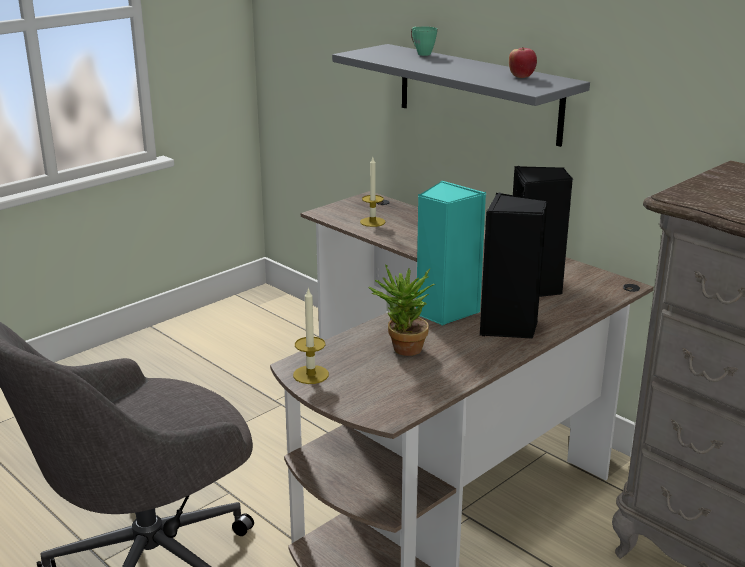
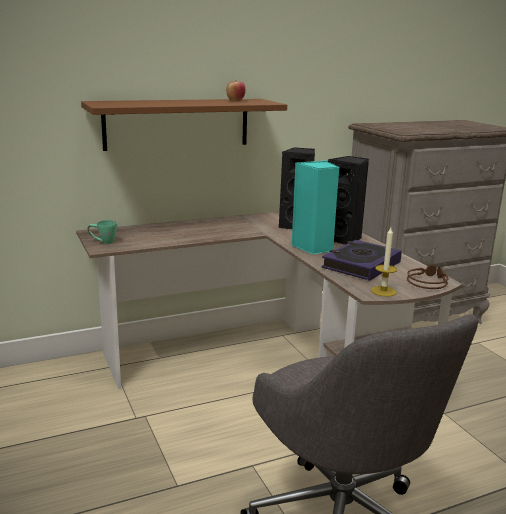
camera: 70 degrees left, 5 degrees down
(372, 222) = (143, 239): candle -> none
(374, 403) = (426, 282): none -> brown headphones
(402, 350) = (361, 265): potted plant -> book
(421, 53) = (132, 101): green mug -> green mug (103, 242)
(478, 93) = (177, 123): grey shelf -> brown shelf

